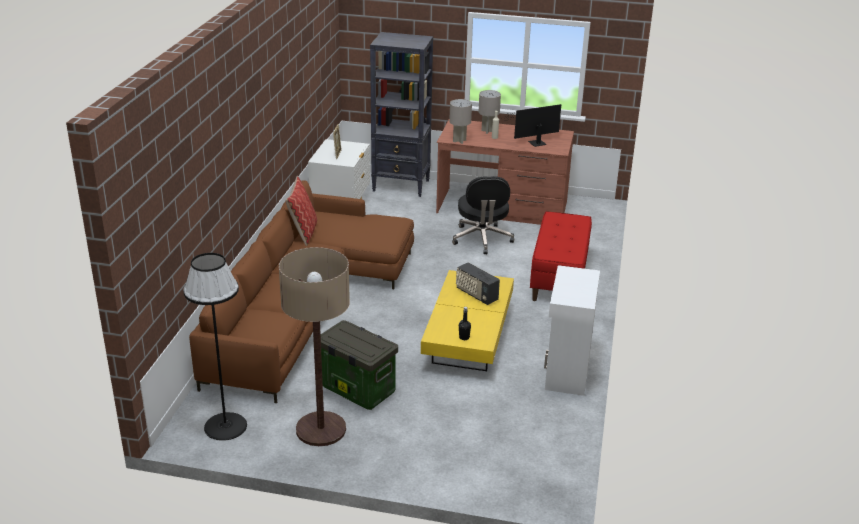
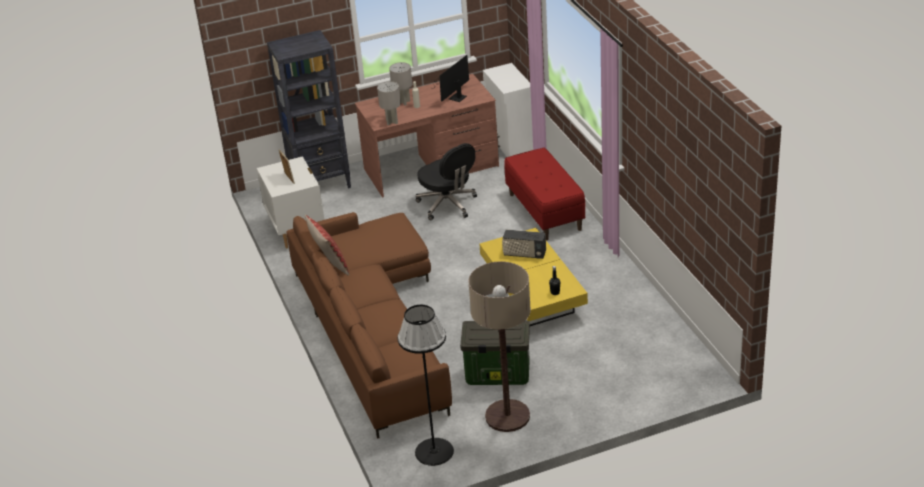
camera: 30 degrees left, 5 degrees up
(566, 371) = (629, 285): white cabinet -> white cabinet (511, 144)

